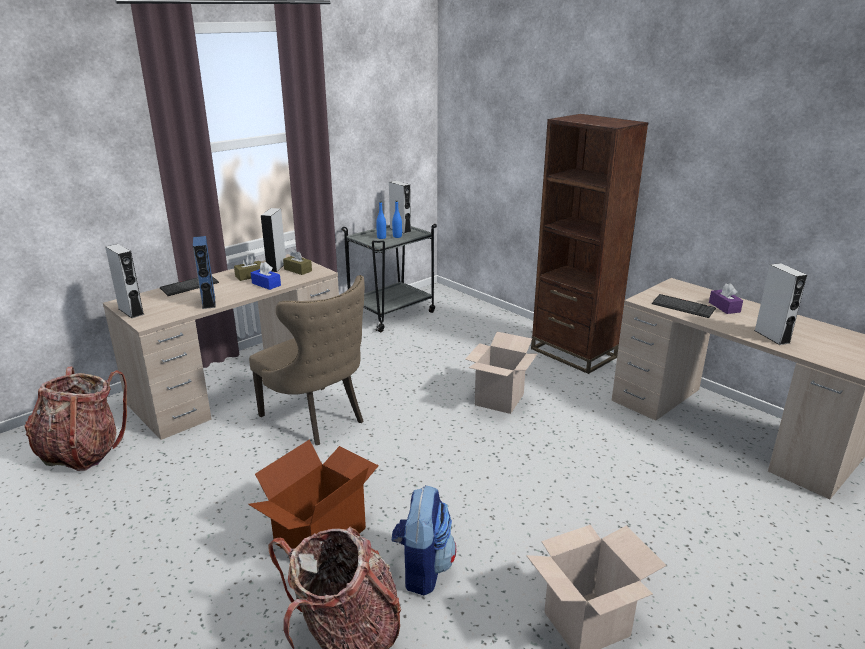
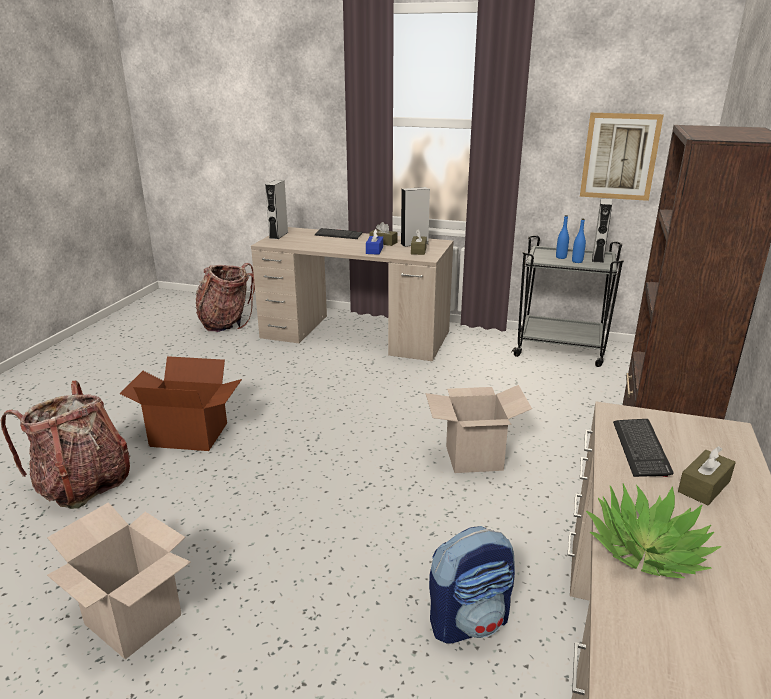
camera: 60 degrees right, 0 degrees up
(208, 302) = (319, 246): blue speaker -> none
(317, 418) = (340, 379): beige chair -> none
(387, 145) = (619, 156): none -> picture
(422, 569) = (171, 495): backpack -> backpack (469, 621)
(724, 307) = (704, 486): purple tissue box -> brown tissue box
(772, 336) = (646, 550): grey speaker -> potted plant

